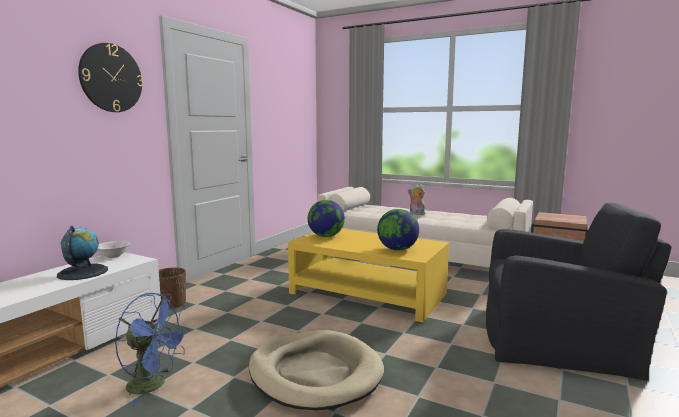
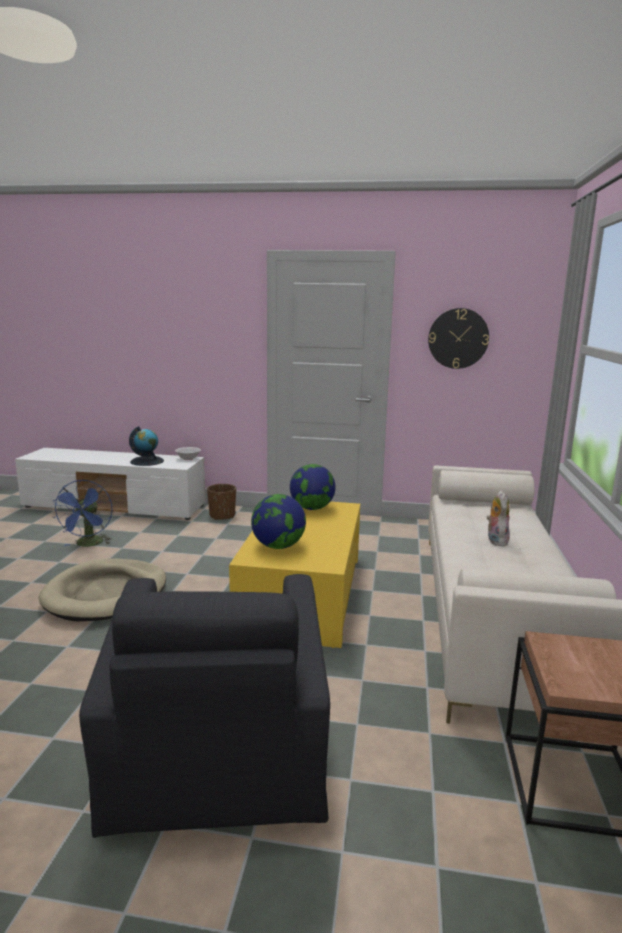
camera: 70 degrees right, 5 degrees up
(111, 78) = (212, 314): wall clock -> wall clock (458, 338)

